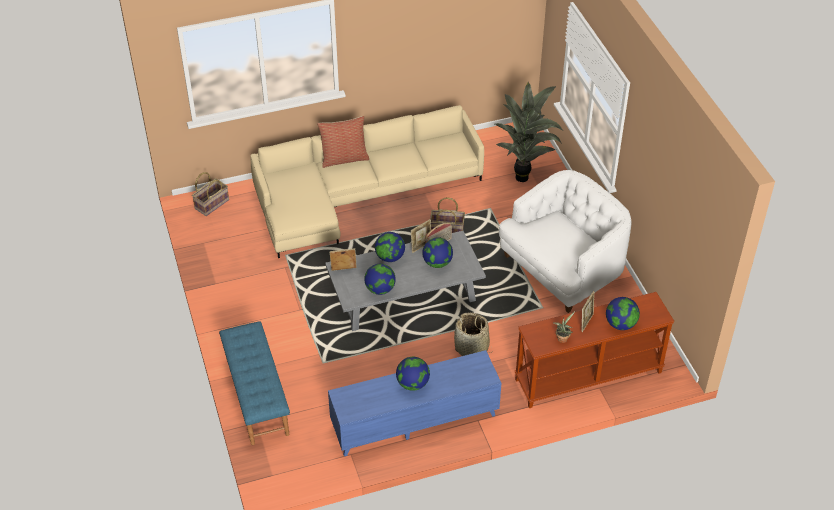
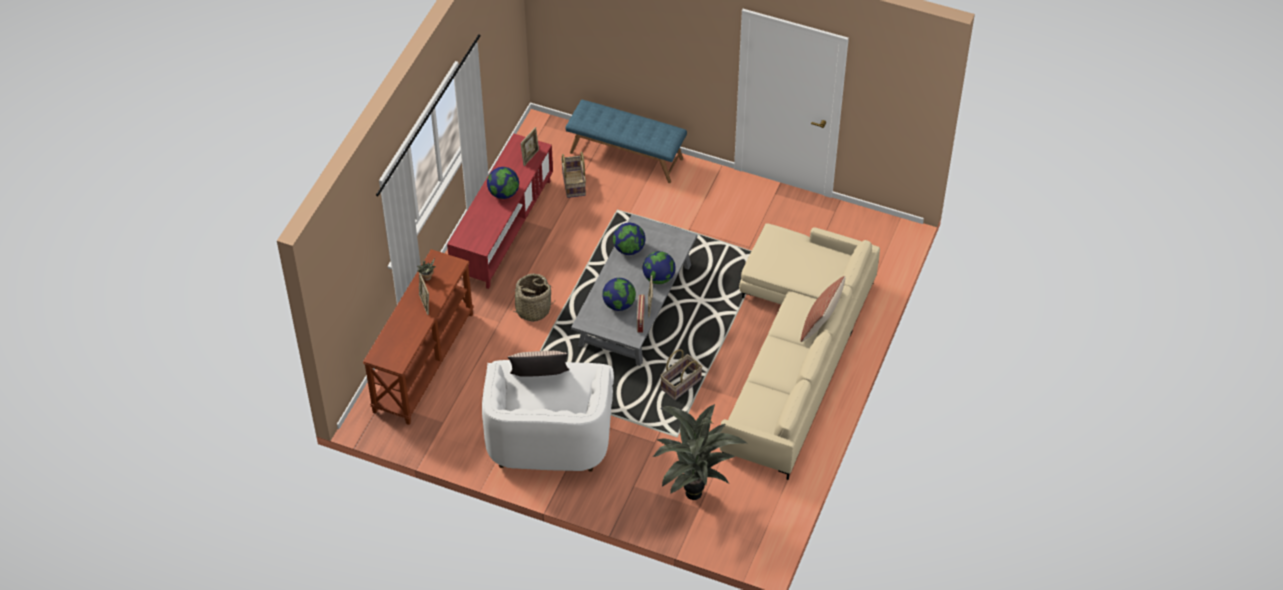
camera: 130 degrees right, 5 degrees up
(211, 204) = (883, 242): basket -> basket (574, 184)
(343, 270) = (676, 240): picture frame -> picture frame (530, 157)
(414, 420) = (503, 228): blue tv stand -> red tv stand
(556, 246) = (539, 379): none -> pillow
(620, 324) = (398, 324): globe -> none

